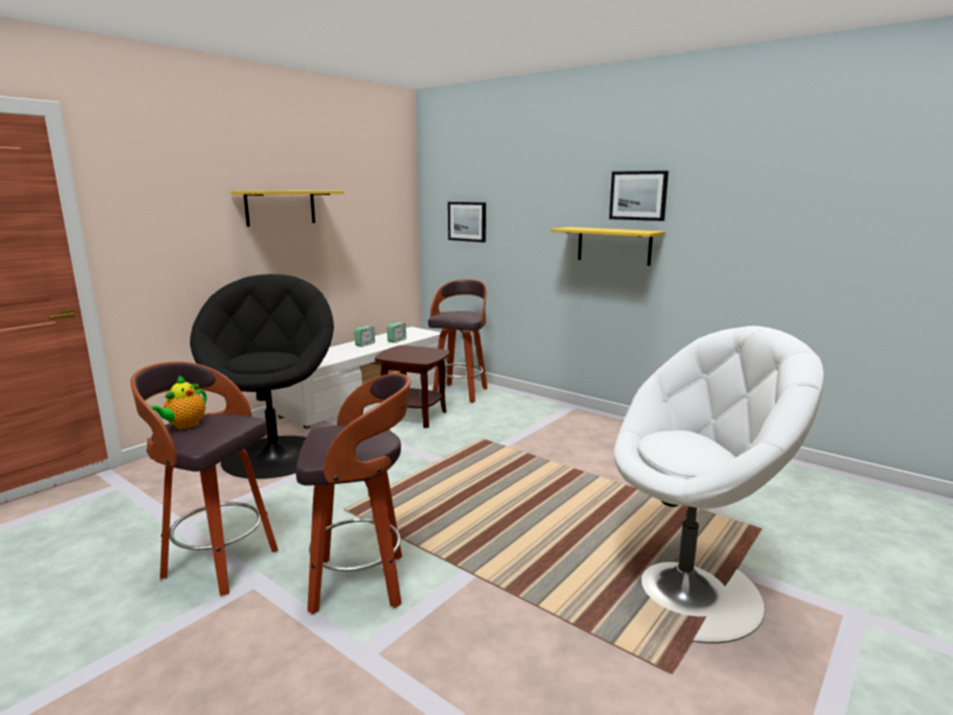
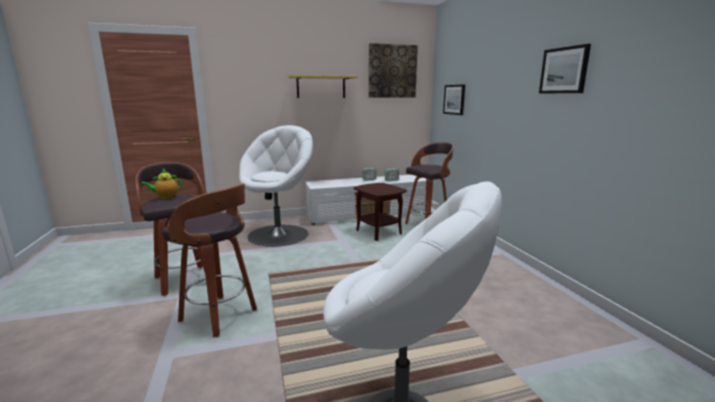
camera: 35 degrees right, 0 degrees up
(275, 455) = (279, 234): black armchair -> white armchair
(372, 181) = (392, 71): none -> picture
(614, 245) = (542, 117): yellow shelf -> none

